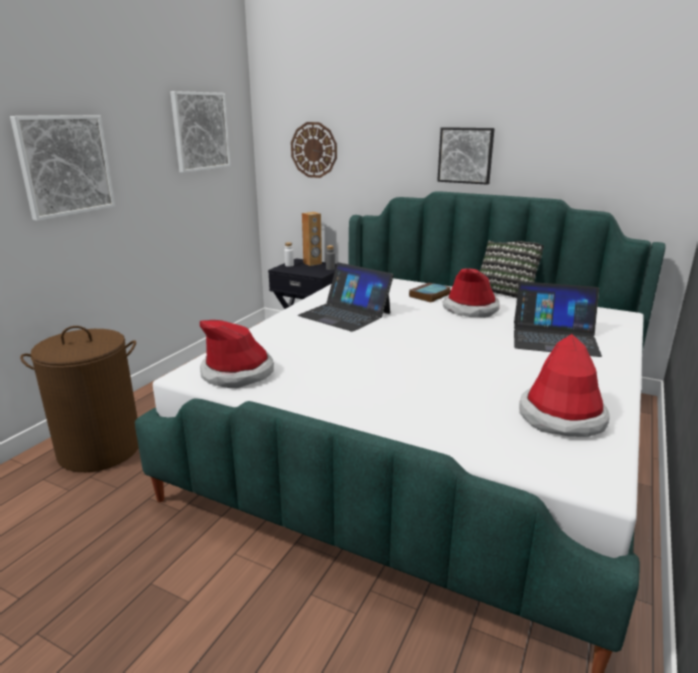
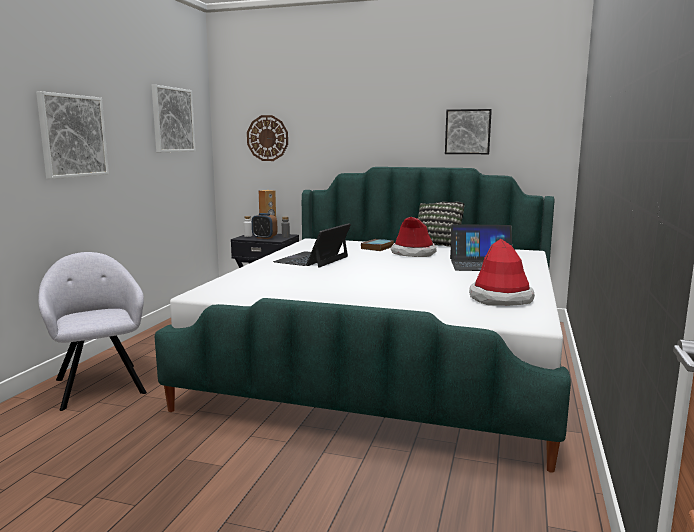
camera: 10 degrees left, 10 degrees down
(100, 449) = (99, 384): brown laundry basket -> grey armchair
(238, 372) = (241, 291): hat -> none
(306, 269) = (264, 238): none -> alarm clock
(345, 314) = (312, 259): laptop -> laptop turned 90 degrees clockwise
(465, 155) = (396, 138): picture -> picture (468, 132)

